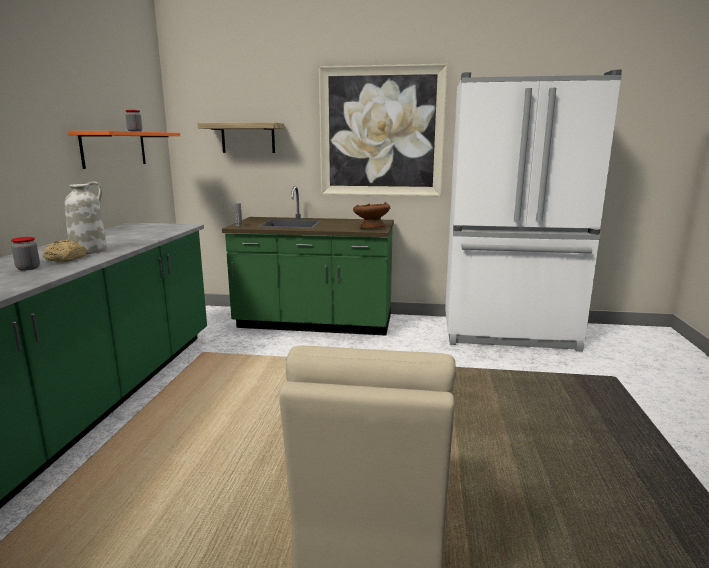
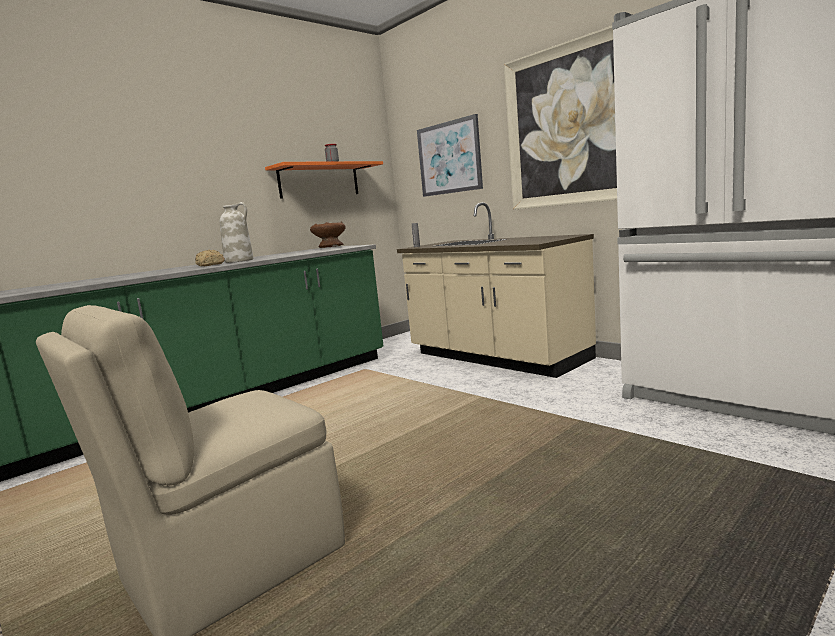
camera: 40 degrees right, 5 degrees down
(28, 268) = (175, 269): jar -> none
(248, 138) = (449, 158): shelf -> picture
(314, 323) = (496, 357): green counter -> beige counter
(371, 228) = (534, 241): brown bowl -> brown bowl (330, 247)

